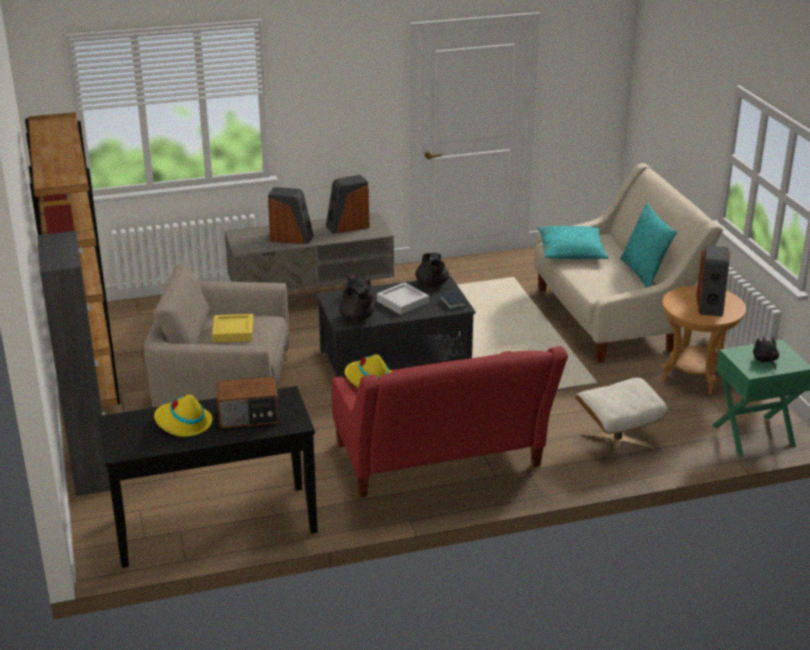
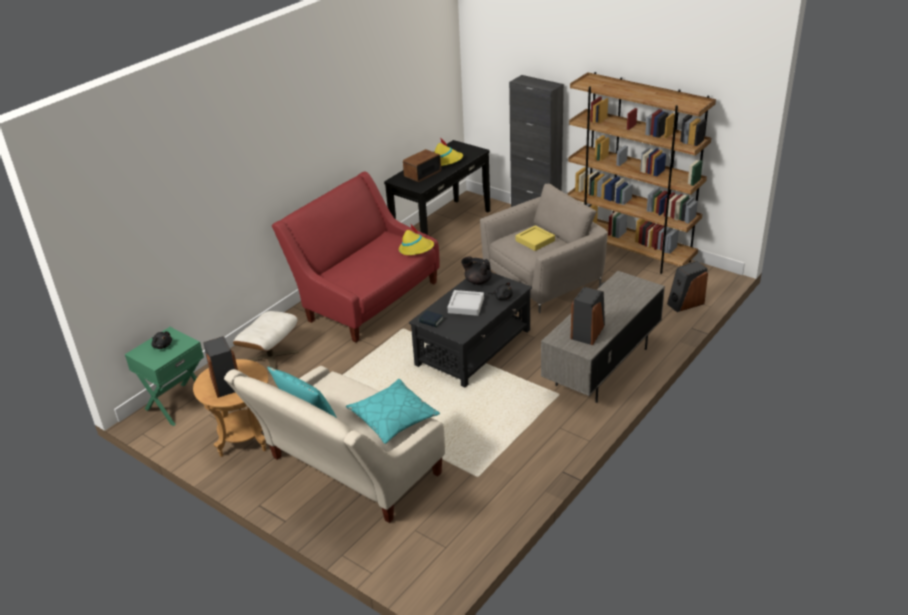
camera: 145 degrees right, 5 degrees up
(291, 238) = (607, 301): speaker -> speaker (685, 303)
(432, 284) = (465, 330): black teapot -> none

